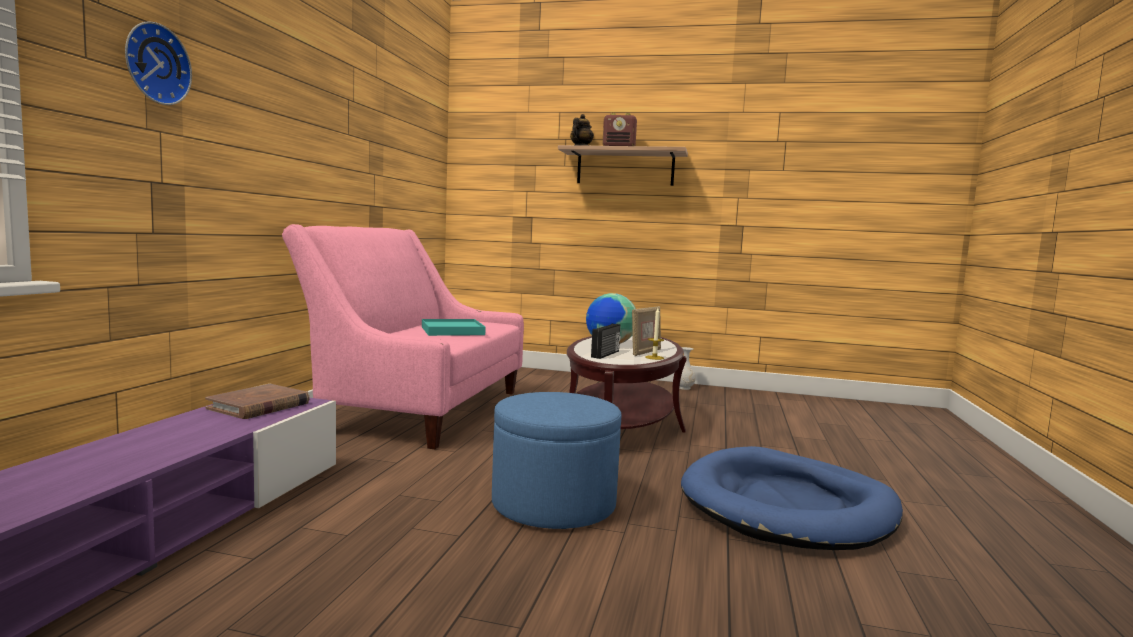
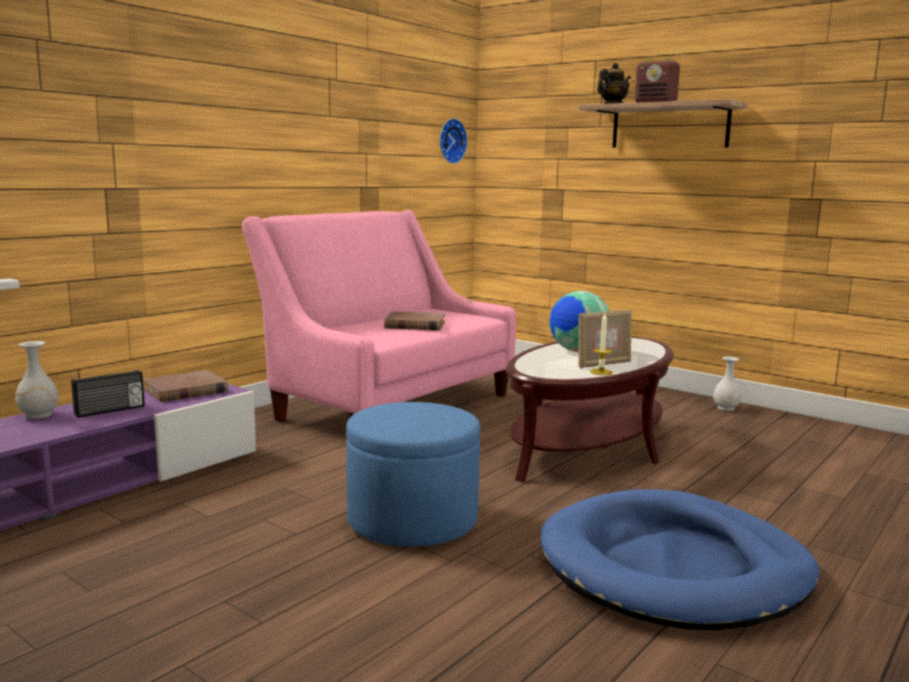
camera: 25 degrees right, 5 degrees up
(98, 447) = (38, 415): none -> white vase
(154, 64) = (103, 84): wall clock -> wall clock (450, 141)
(452, 331) = (415, 325): turquoise tray -> brown book
(606, 354) = (550, 363): radio -> radio (110, 410)

